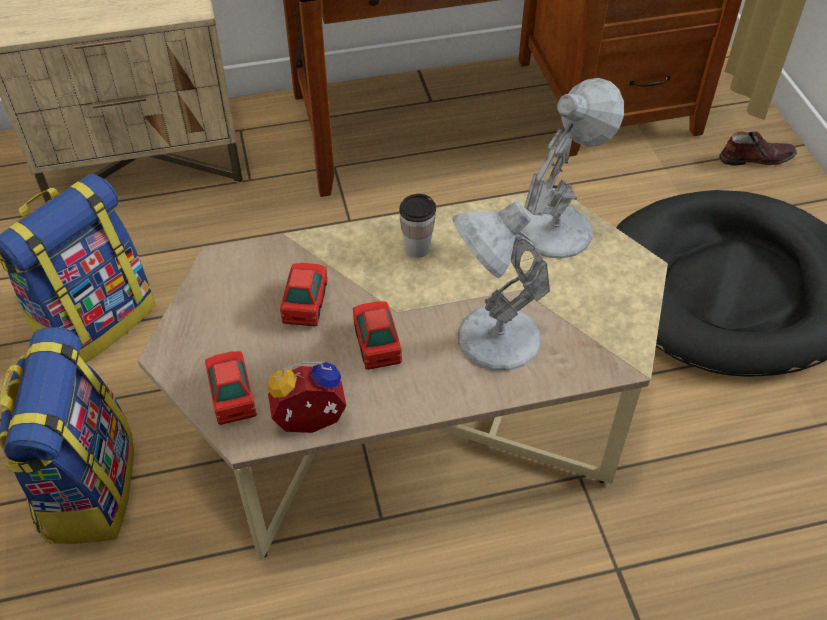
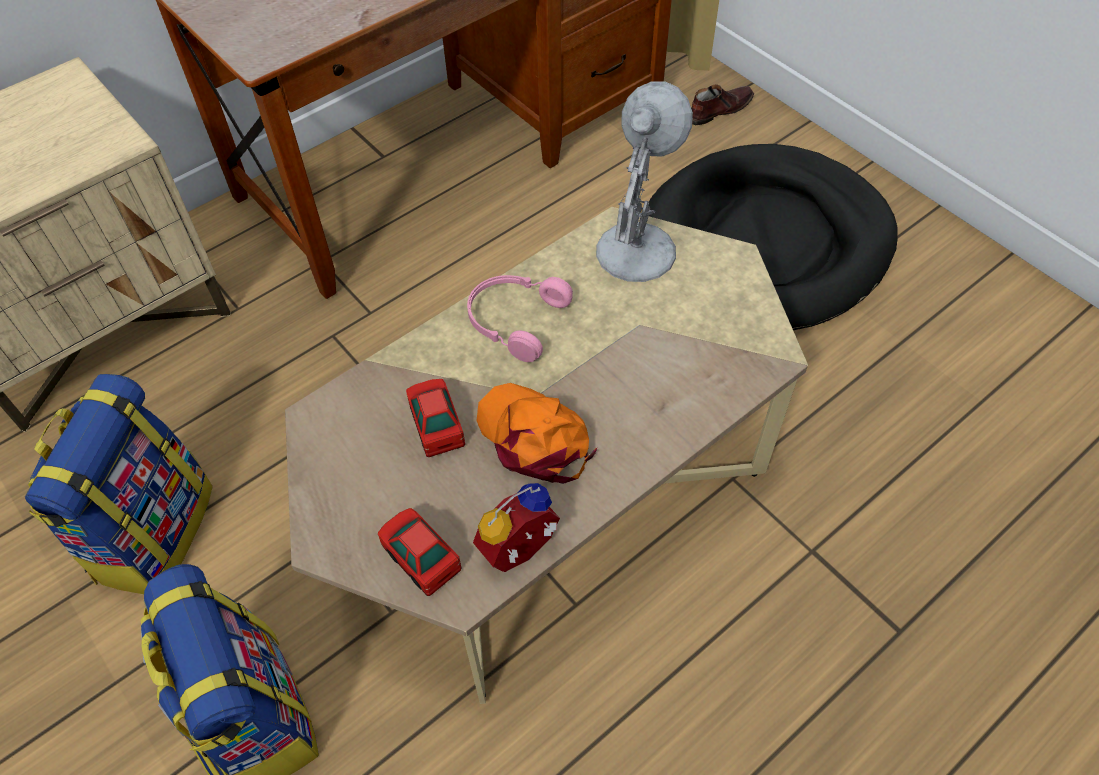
camera: 25 degrees left, 5 degrees up
(376, 343) = (535, 437): toy car -> orange cap
(417, 248) = (514, 321): cup -> pink headphones
(494, 339) = (646, 385): white table lamp -> none

